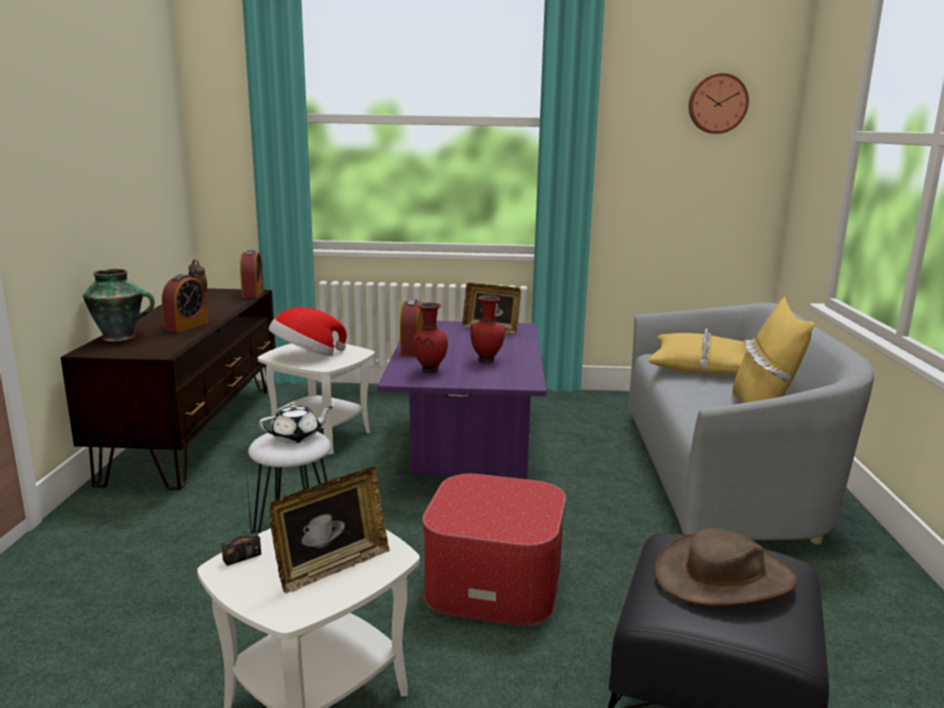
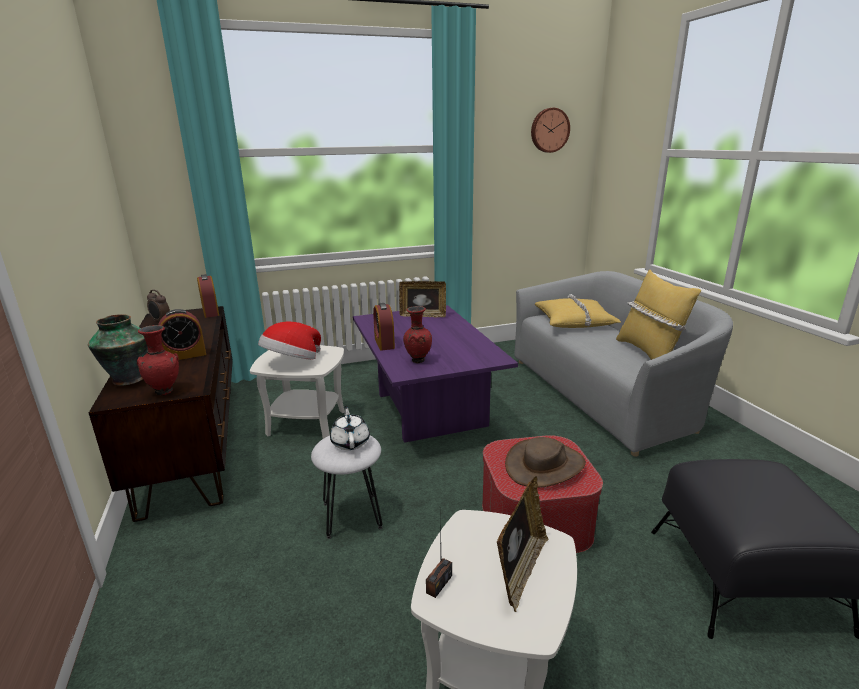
camera: 20 degrees left, 5 degrees up
(187, 326) = (185, 355): alarm clock -> alarm clock turned 60 degrees clockwise
(297, 437) = (350, 442): white teapot -> white teapot turned 60 degrees counterclockwise
(487, 361) = (449, 344): red vase -> red vase (165, 391)
(724, 577) = (764, 491): brown hat -> brown hat (545, 465)

